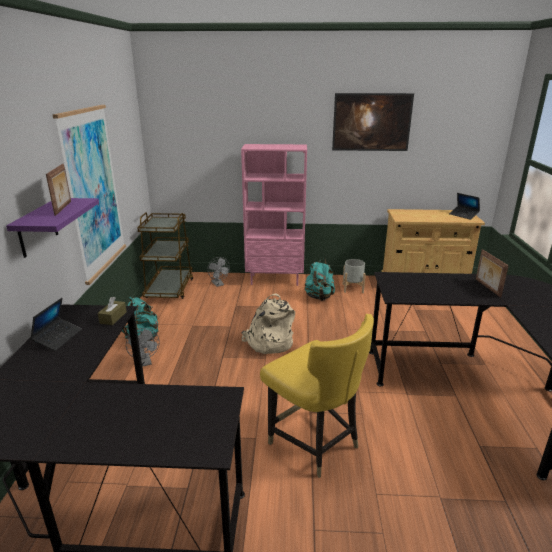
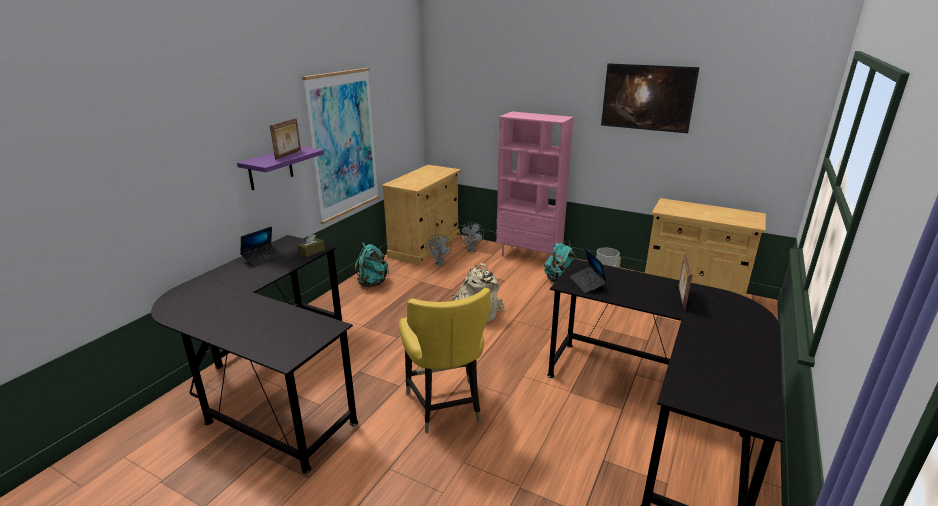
camera: 25 degrees right, 0 degrees up
(145, 362) = (360, 303): grey fan -> grey fan (439, 263)
(169, 289) = (425, 246): brown cart -> beige cabinet
(463, 215) = (747, 217): laptop -> laptop (587, 283)

